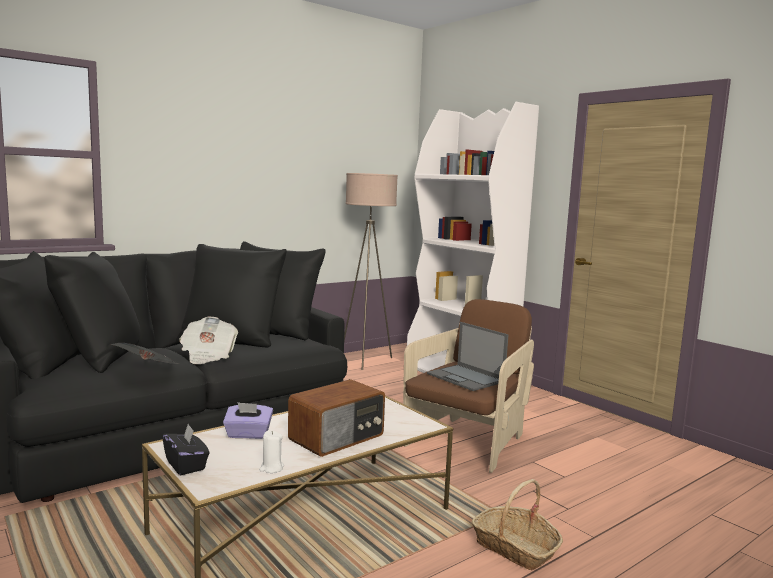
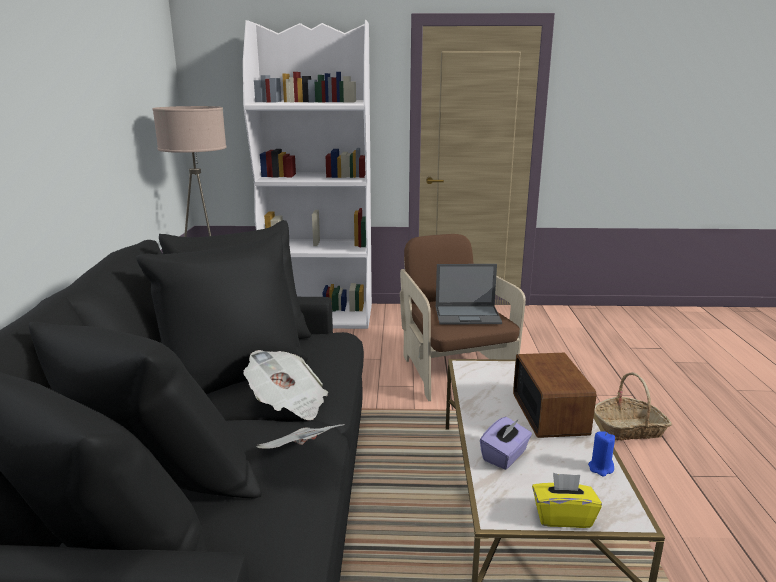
camera: 50 degrees left, 10 degrees up
(186, 465) = (562, 516): black tissue box -> yellow tissue box
(271, 468) = (600, 468): white candle -> blue candle

